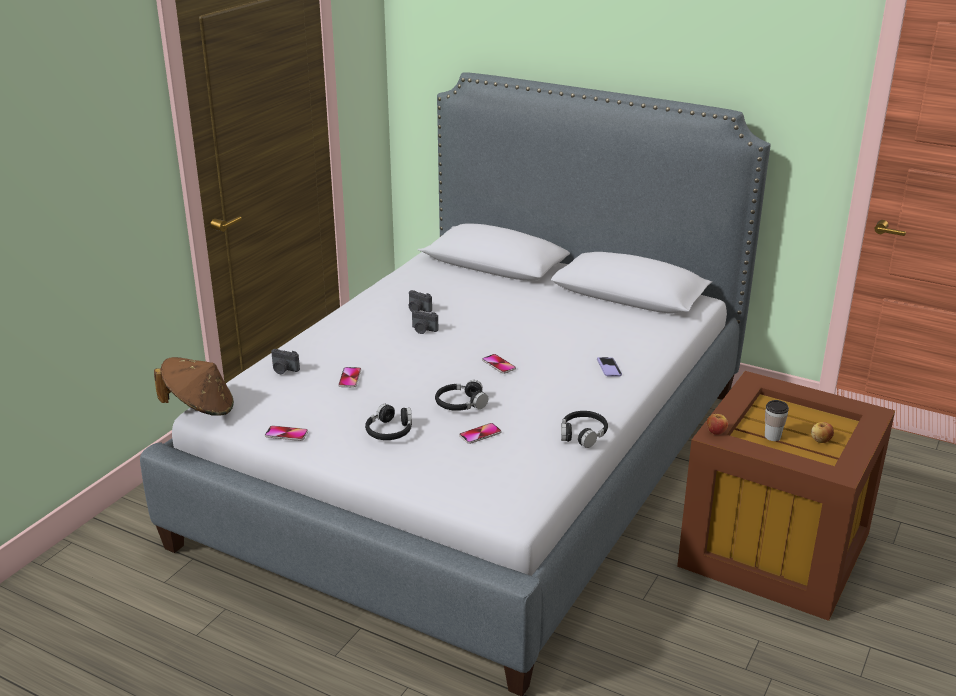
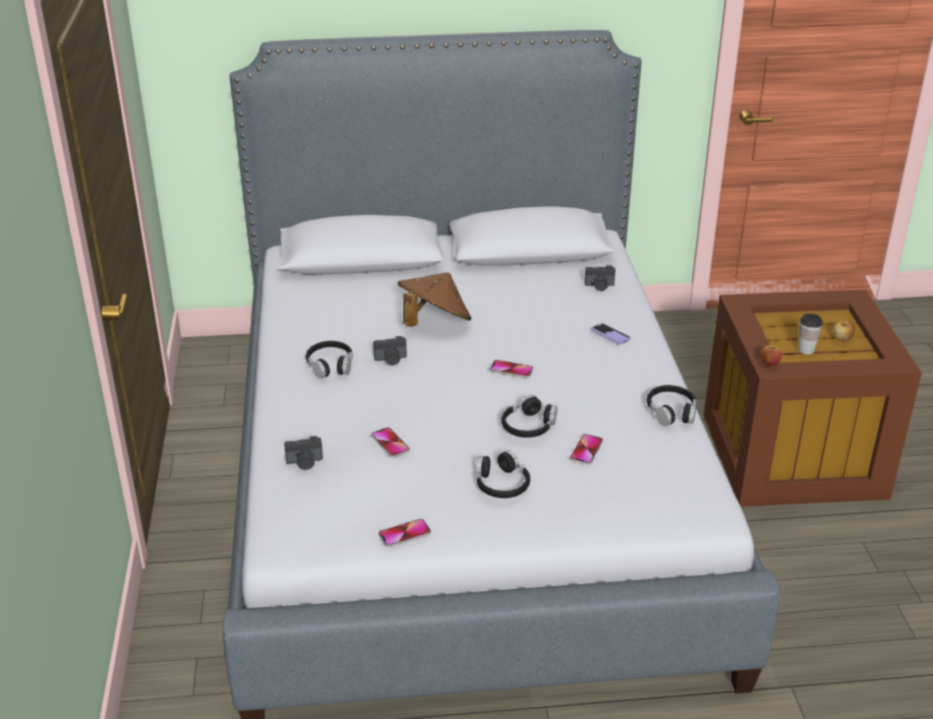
camera: 35 degrees left, 5 degrees up
(200, 408) = (270, 547): brown hat -> brown hat (434, 323)
(380, 320) = (330, 365): none -> black headphones
(418, 310) = (354, 338): camera -> camera (599, 286)

